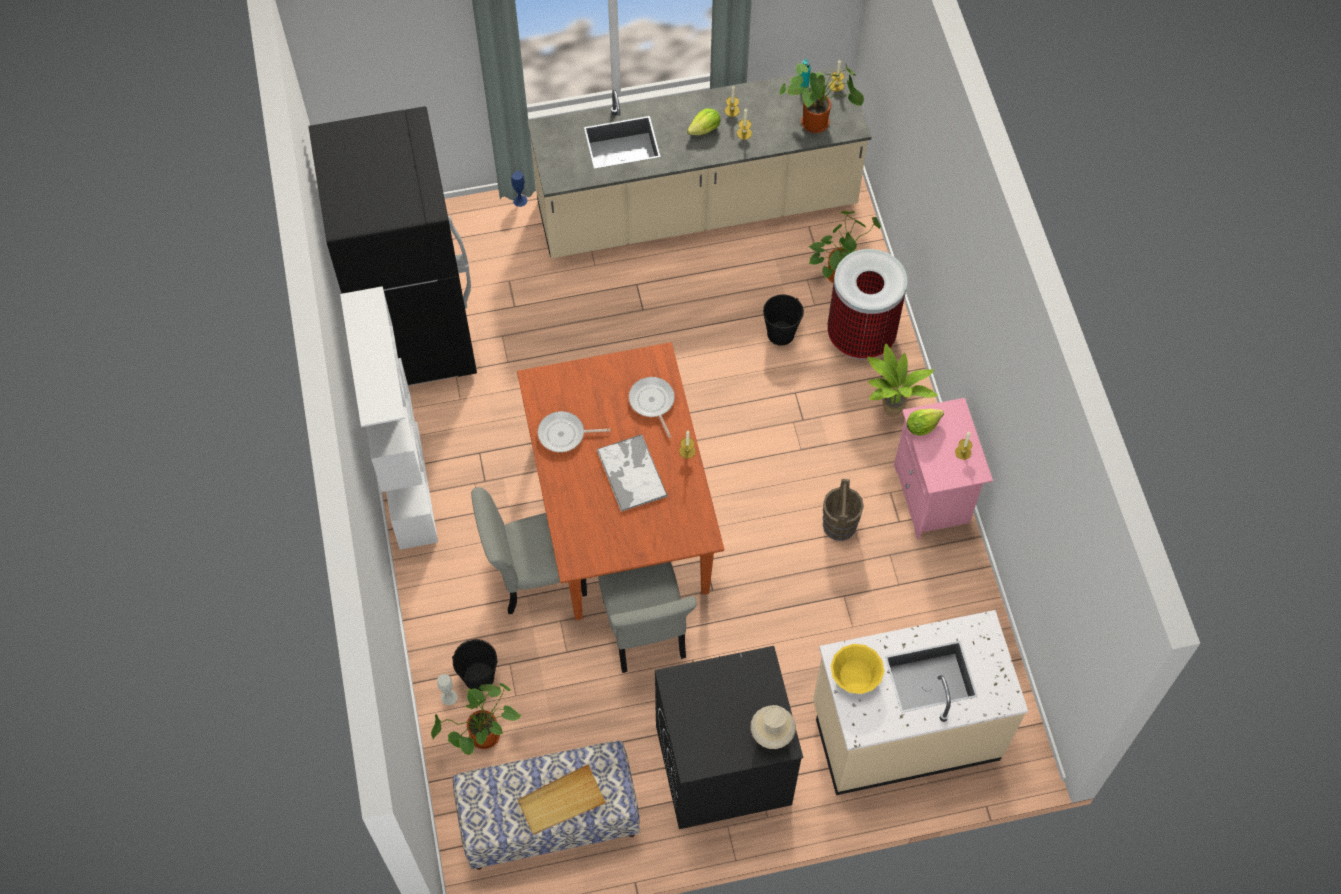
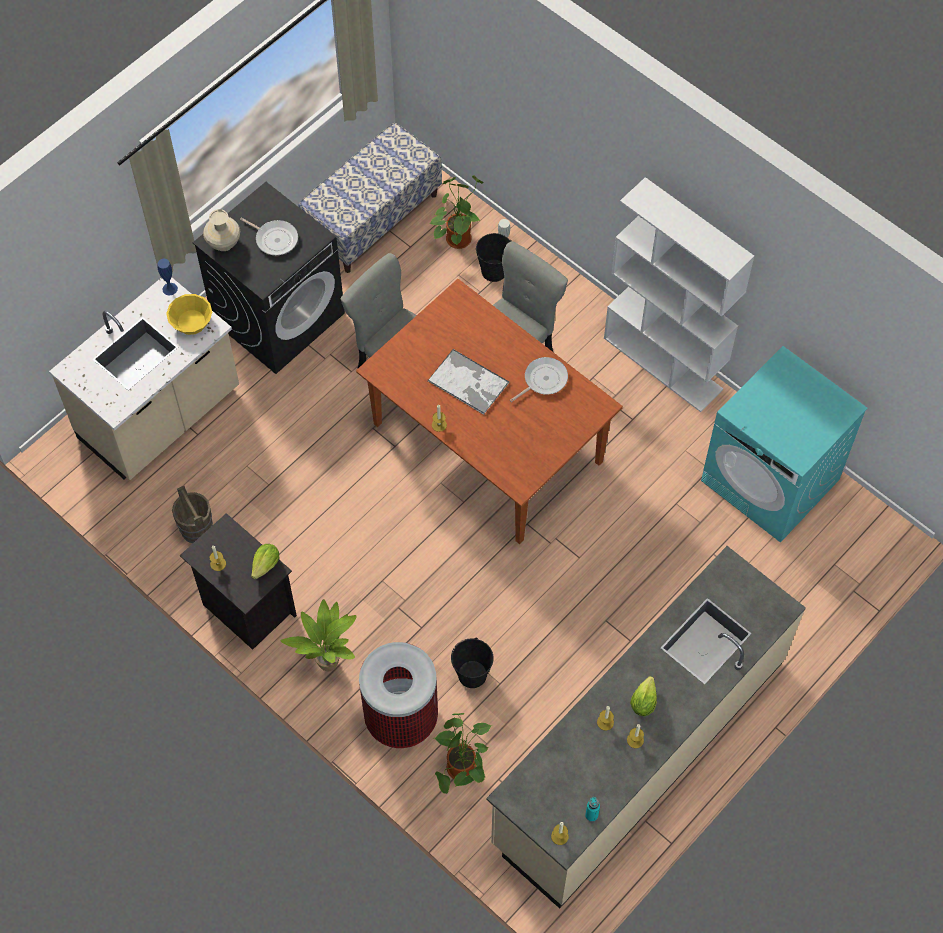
camera: 145 degrees right, 0 degrees up
(415, 332) = (771, 480): black fridge -> turquoise washing machine
(520, 200) = (797, 655): blue vase -> blue vase (170, 289)
(561, 802) = (355, 181): beige tray -> none
(652, 402) = (496, 445): frying pan -> frying pan (274, 239)
(818, 122) = (547, 781): potted plant -> none
(839, 526) = (308, 536): brown bucket -> brown bucket (197, 529)
(933, 496) = (246, 608): pink nightstand -> black nightstand

